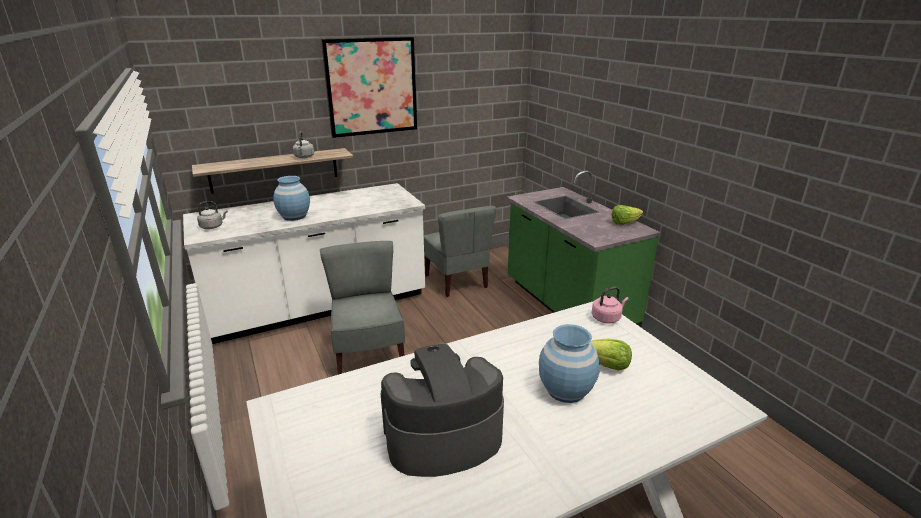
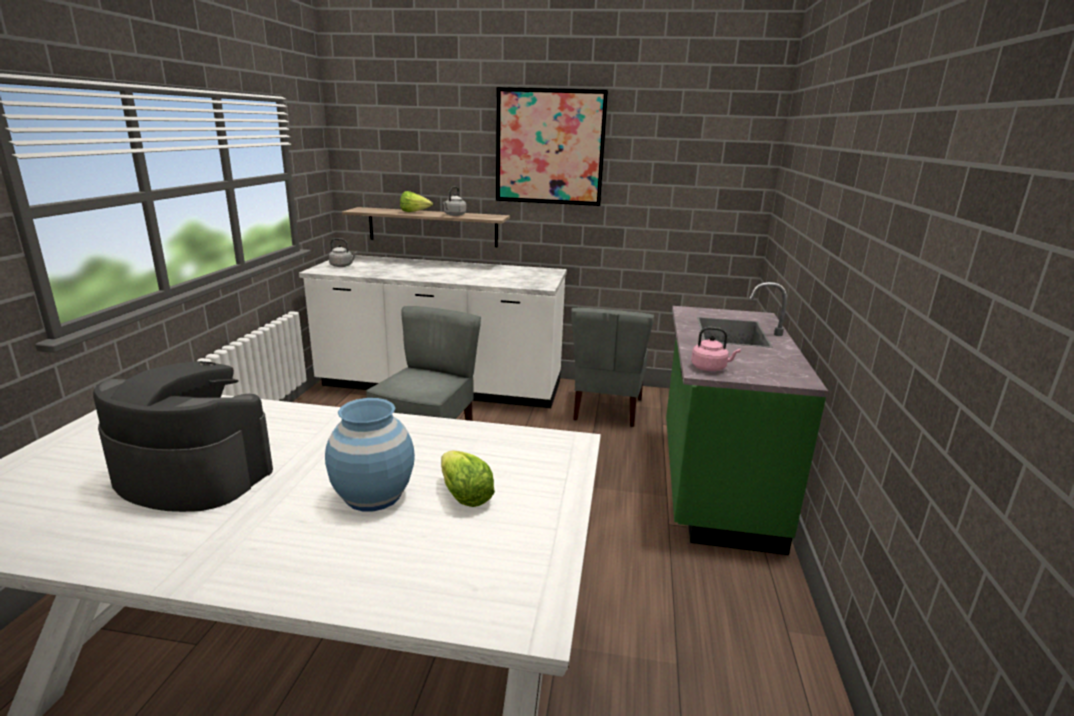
camera: 35 degrees right, 5 degrees down
(294, 216) = (416, 273): blue vase -> none
(607, 318) = (568, 454): pink kettle -> pink kettle (710, 368)
(624, 223) = (786, 366): lettuce -> lettuce (414, 212)

